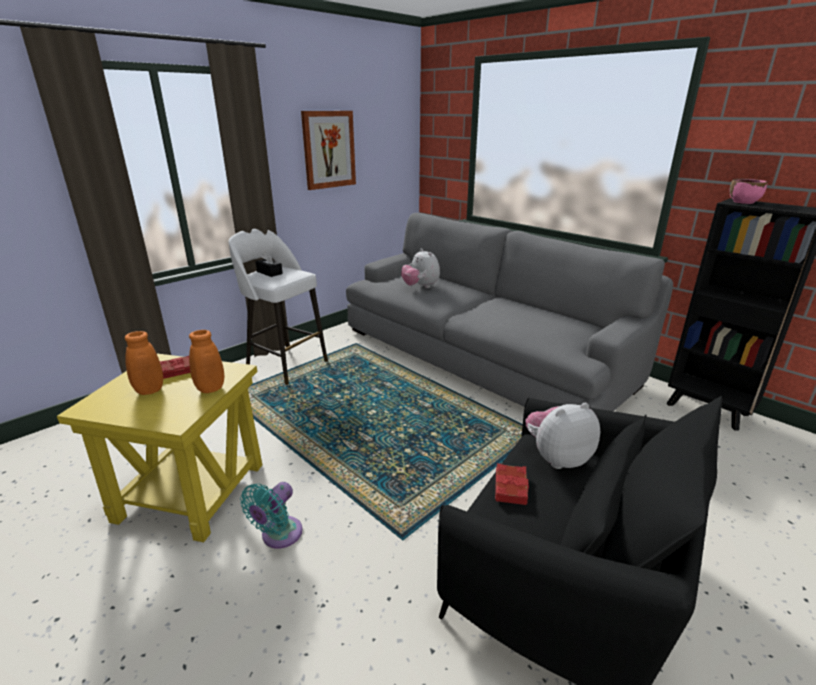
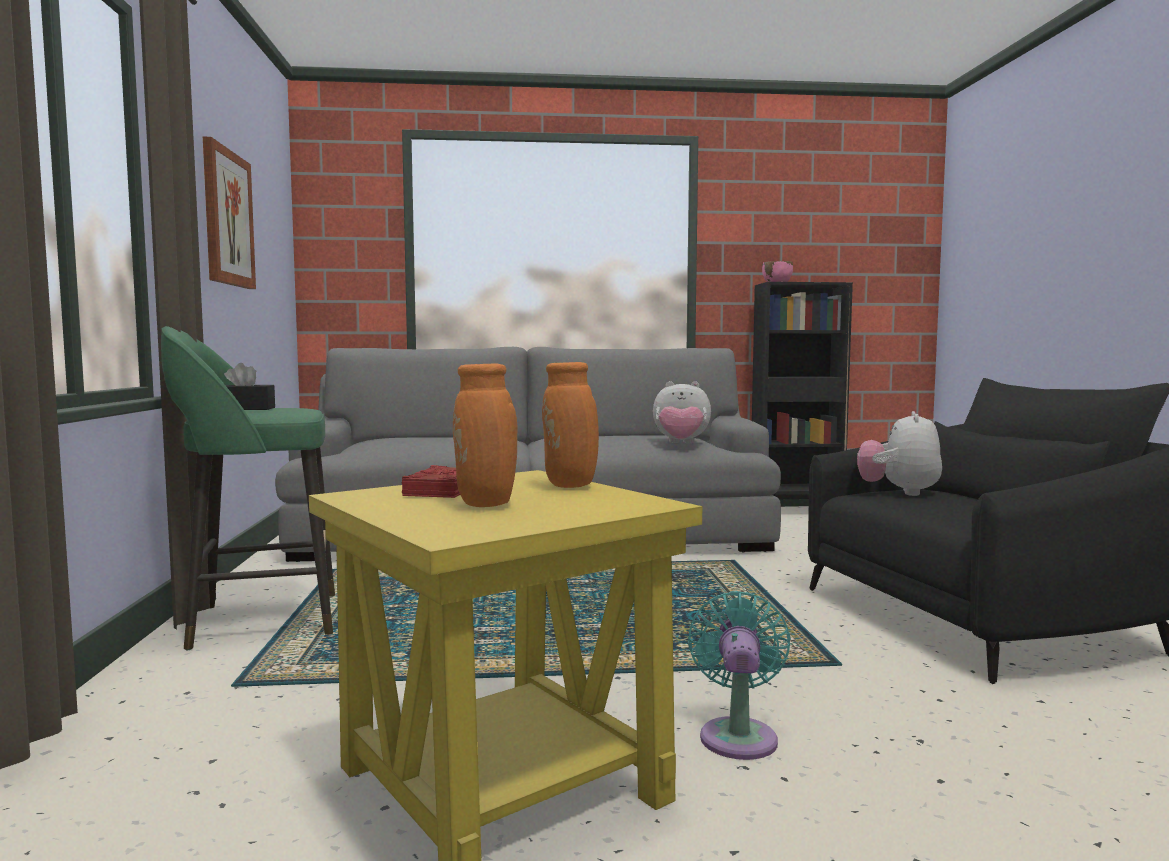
camera: 50 degrees left, 20 degrees down
(278, 536) = (738, 735): turquoise fan -> turquoise fan turned 150 degrees counterclockwise
(285, 364) = (260, 621): white stool -> green stool
(420, 287) = (429, 442): plush toy -> plush toy (681, 443)
(511, 487) = (933, 508): red book -> none

